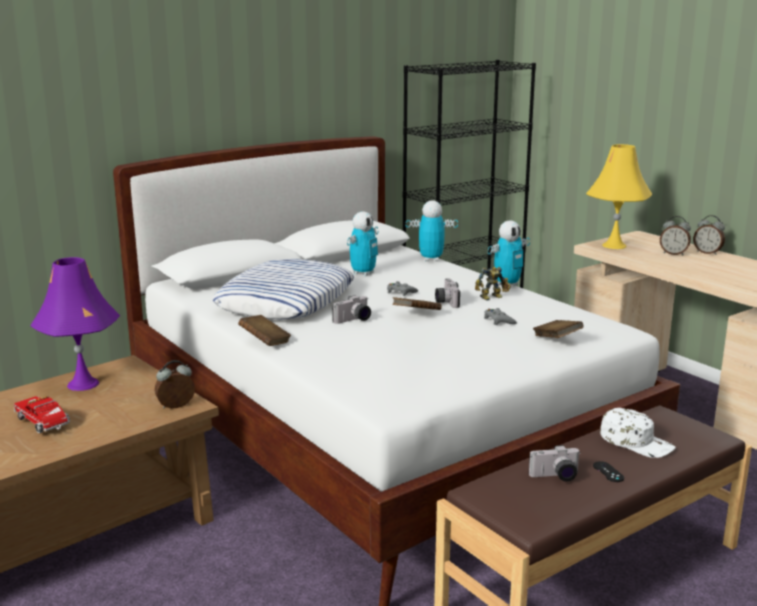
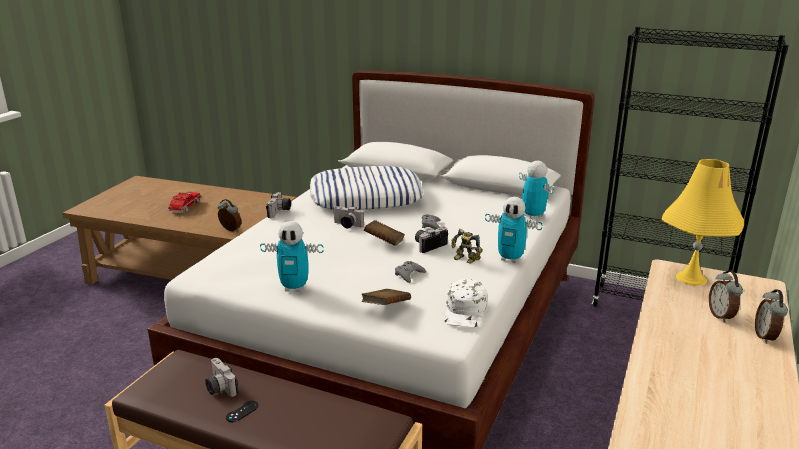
camera: 60 degrees right, 5 degrees up
(83, 384) = (242, 199): purple table lamp -> none
(265, 342) = (280, 212): brown book -> camera
(363, 273) = (459, 203): toy robot -> toy robot (294, 288)
(636, 441) = (312, 416): white cap -> white cap (465, 311)

